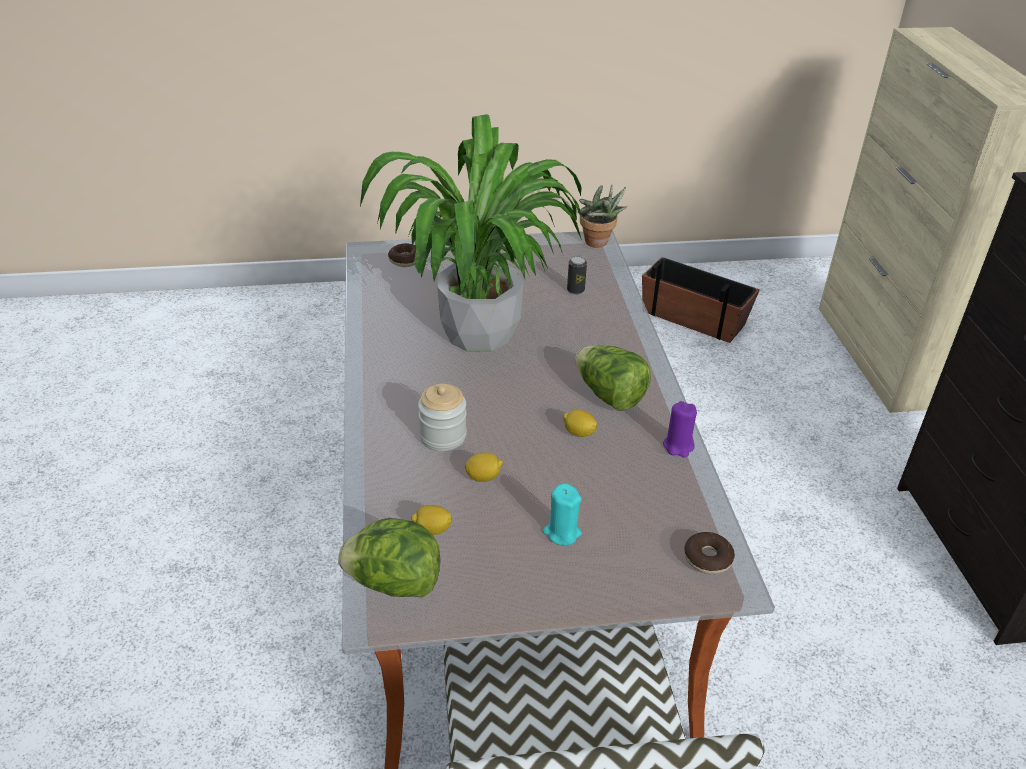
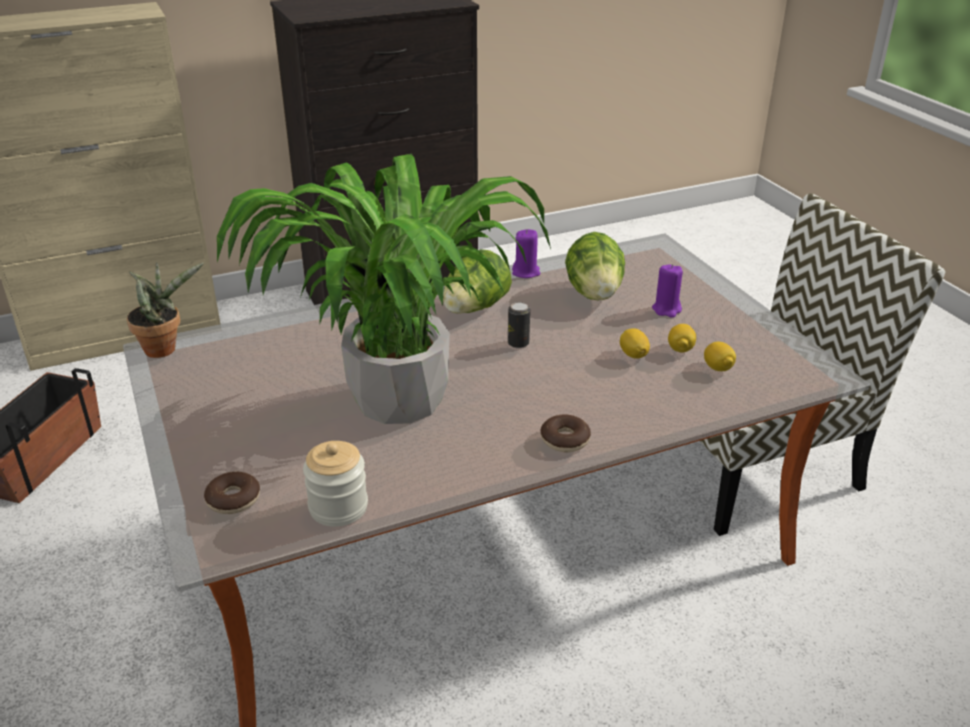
camera: 105 degrees left, 5 degrees down
(394, 583) = (789, 374): lettuce -> lettuce (594, 293)
(443, 436) = (595, 387): jar -> jar (338, 507)
(562, 532) = (666, 309): turquoise candle -> purple candle
(575, 290) = (284, 349): can -> can (518, 343)
(579, 433) = (539, 317): lemon -> lemon (680, 349)
(707, 558) = (642, 254): donut -> donut (565, 440)

